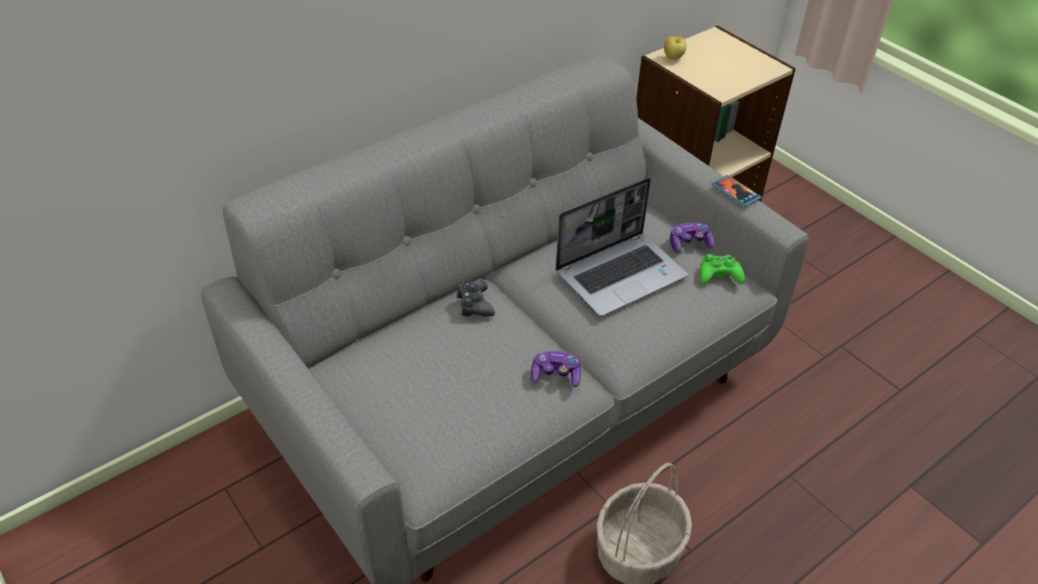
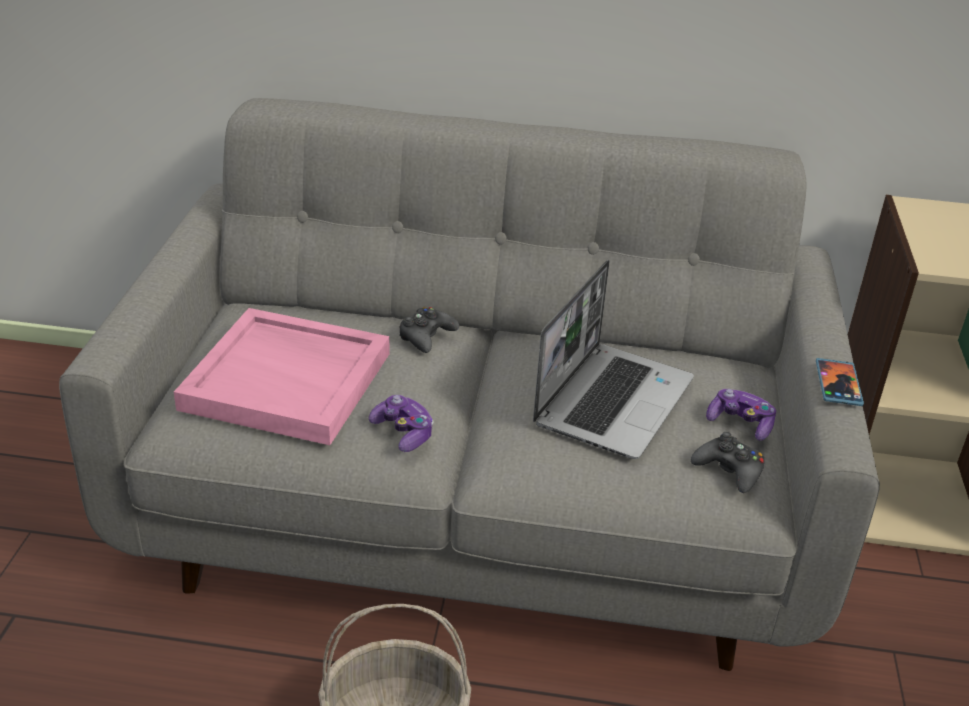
camera: 45 degrees right, 10 degrees down
(446, 393) = (289, 380): none -> pink tray
(621, 274) = (612, 401): laptop -> laptop turned 75 degrees counterclockwise
(673, 58) = (927, 212): apple -> none
(719, 275) = (729, 470): green game controller -> black game controller

